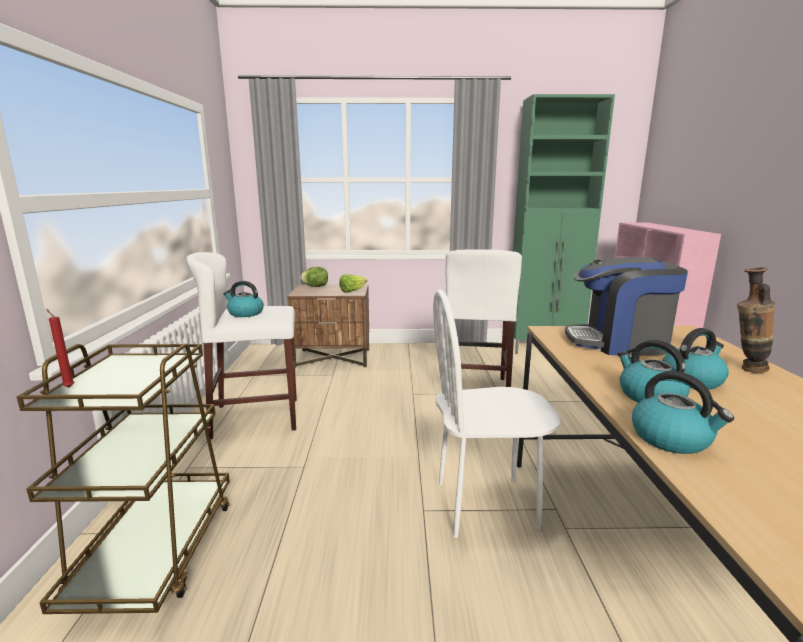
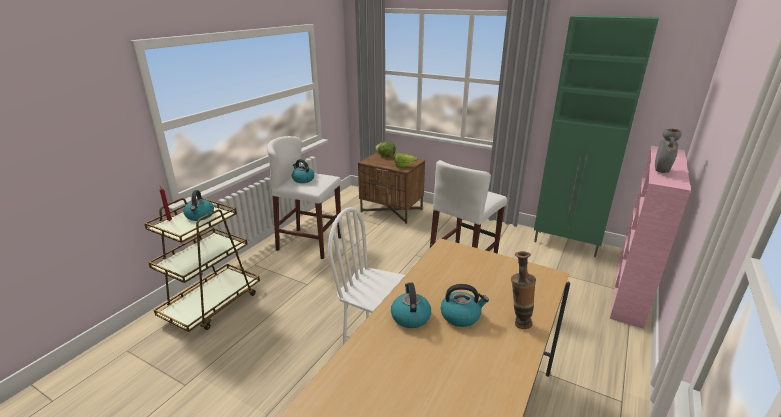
camera: 30 degrees right, 10 degrees up
(619, 343) = (473, 272): coffee machine -> none
(671, 229) = (661, 171): none -> grey vase
(672, 438) = (369, 344): kettle -> kettle (200, 216)

